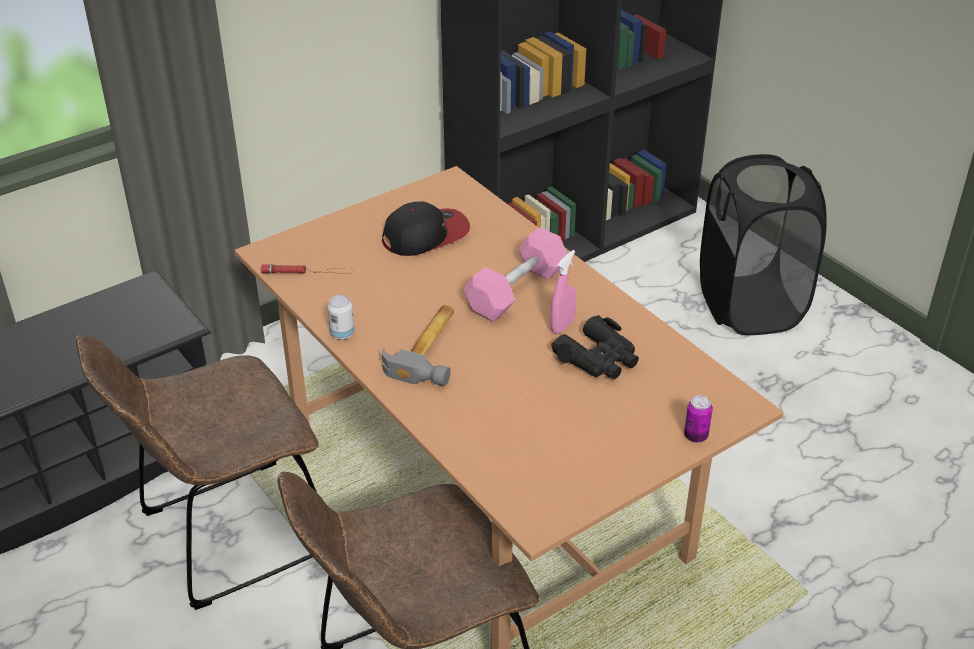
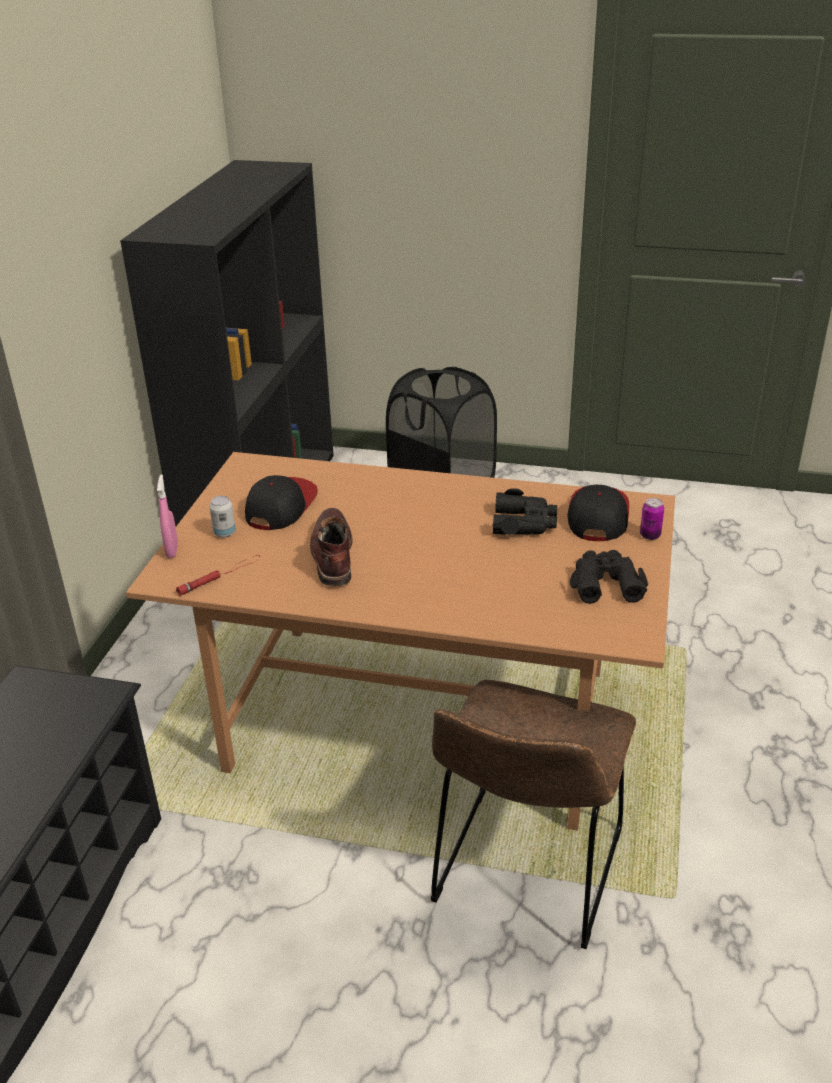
camera: 40 degrees left, 5 degrees down
(226, 537) = (244, 877): brown chair -> none
(342, 334) = (316, 602): can -> can (224, 533)
(406, 299) = (332, 555): none -> brown boot
(431, 350) = (402, 577): hammer -> none
(516, 291) = (405, 510): pink dumbbell -> none
(562, 325) = (470, 515): pink spray bottle -> pink spray bottle (172, 550)
(586, 455) = (605, 583): none -> black binoculars
(674, 389) = (597, 516): none -> cap

